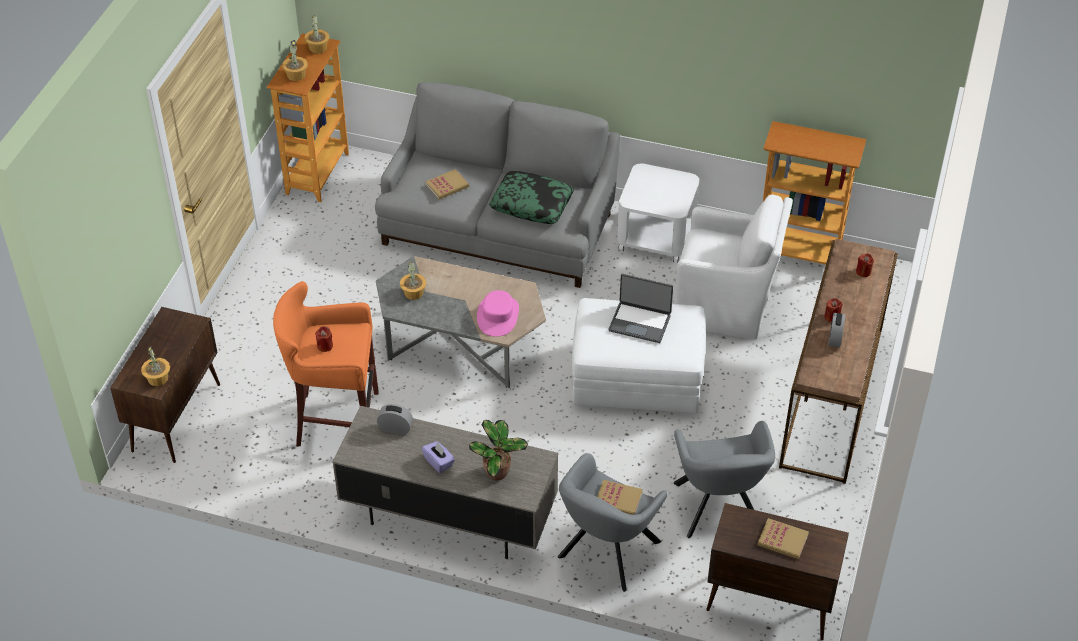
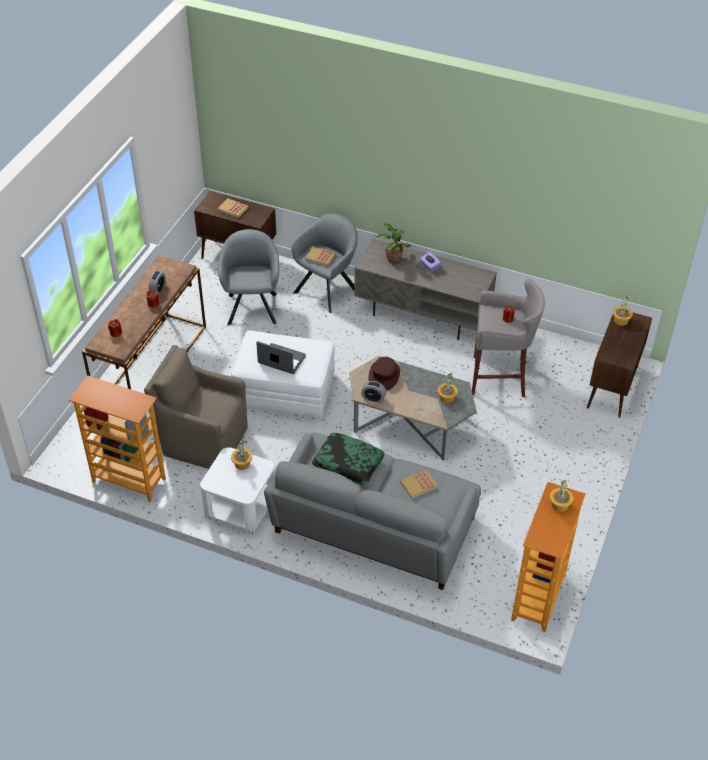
camera: 175 degrees left, 0 degrees up
(318, 48) = (543, 537): potted plant -> potted plant (242, 463)
(335, 420) = (500, 377): orange stool -> grey stool
(395, 428) = (457, 287): alarm clock -> alarm clock (373, 398)
(498, 316) = (384, 375): pink hat -> brown hat
(726, 306) = (202, 440): white armchair -> brown armchair

